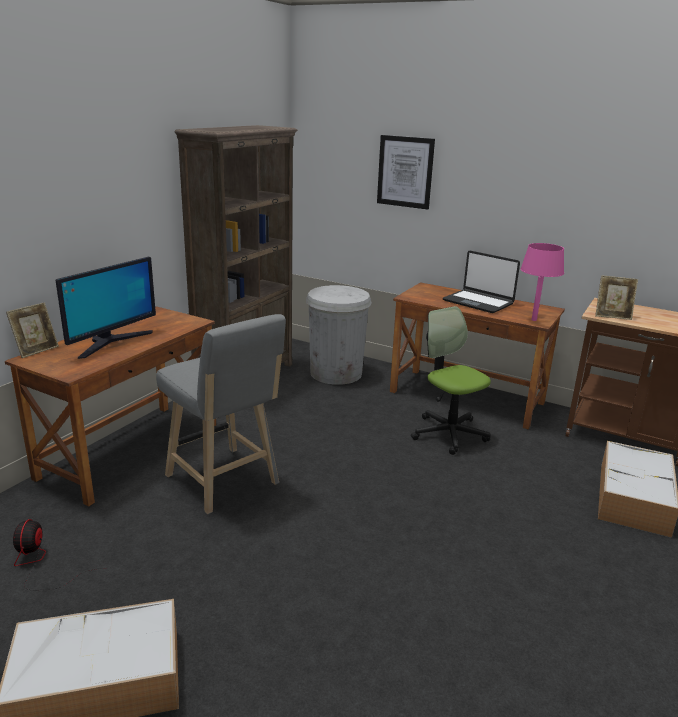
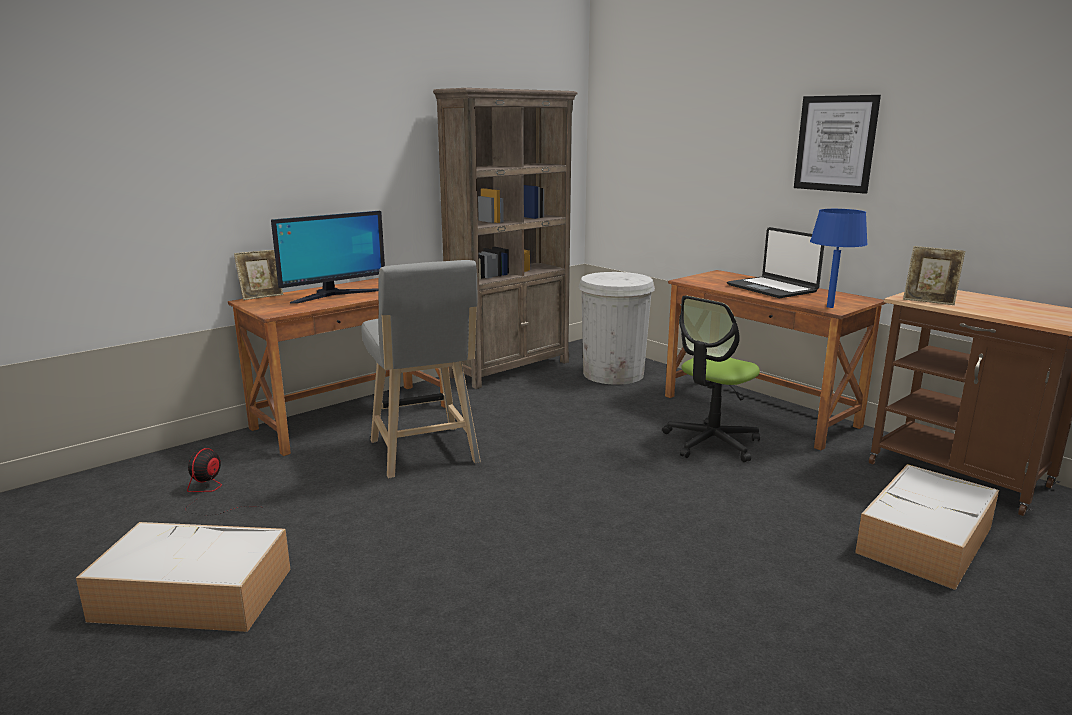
camera: 20 degrees right, 5 degrees down
(405, 172) = (702, 138): picture -> picture (835, 143)
(449, 433) = (711, 443): office chair -> office chair turned 120 degrees counterclockwise
(534, 320) = (830, 307): pink table lamp -> blue table lamp

